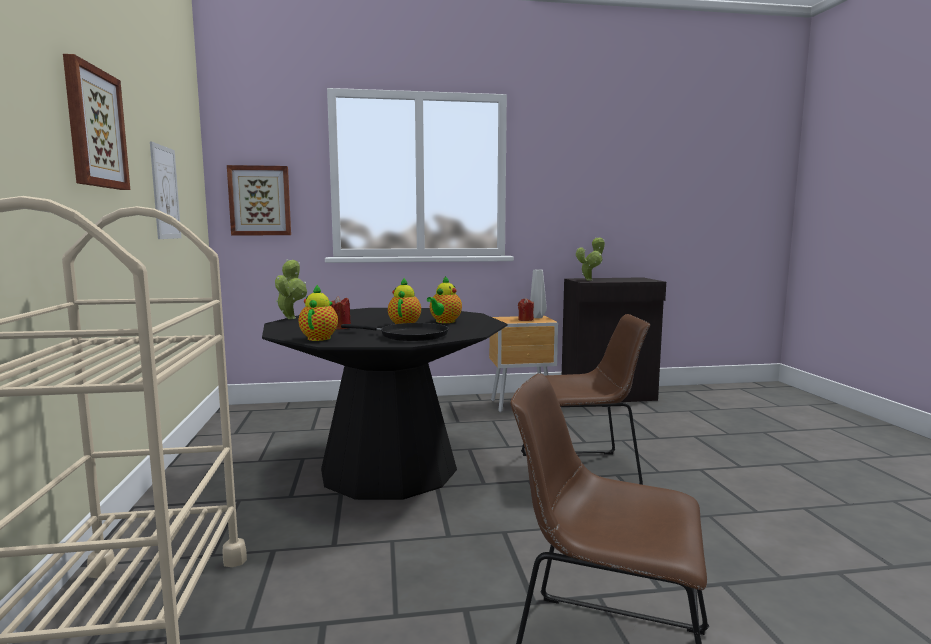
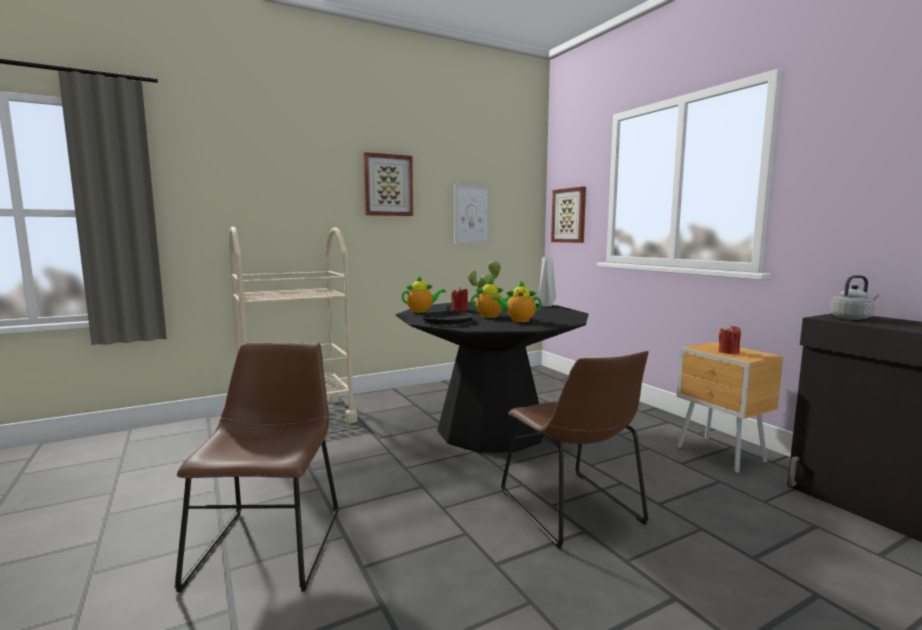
camera: 70 degrees right, 0 degrees up
(537, 317) = (757, 354): grey vase -> grey vase (545, 305)
(590, 280) = (852, 318): potted plant -> grey kettle

